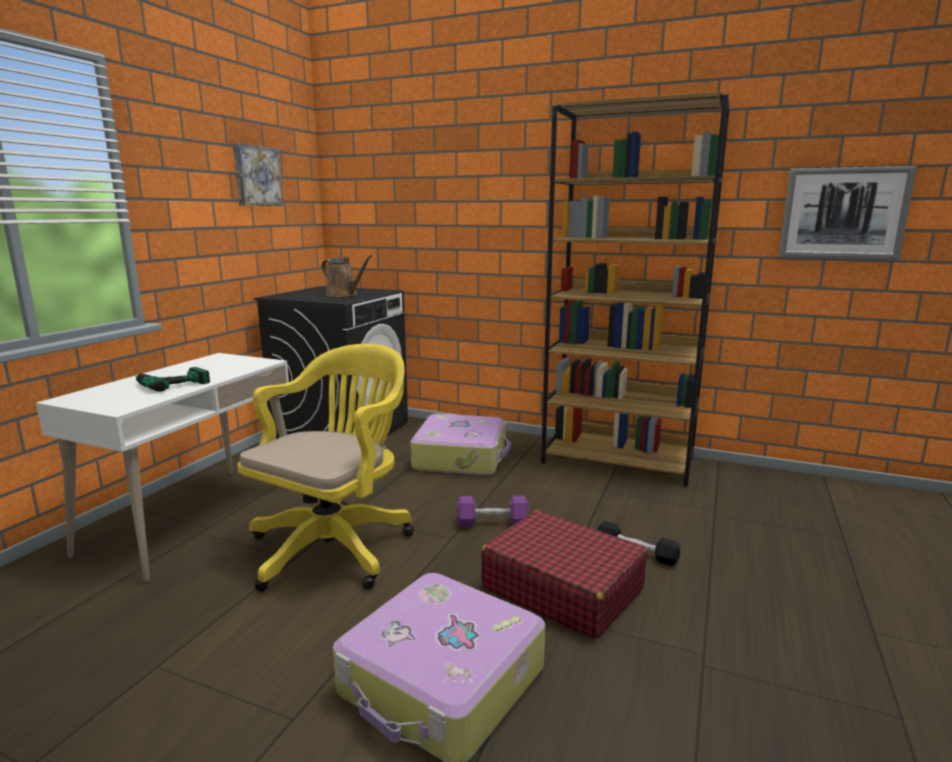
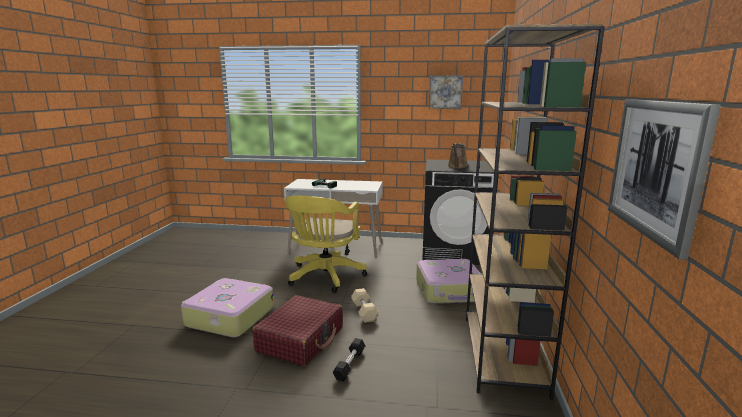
camera: 75 degrees right, 0 degrees up
(336, 545) = (324, 277): yellow office chair -> yellow office chair turned 90 degrees clockwise
(492, 523) = (364, 312): purple dumbbell -> beige dumbbell

